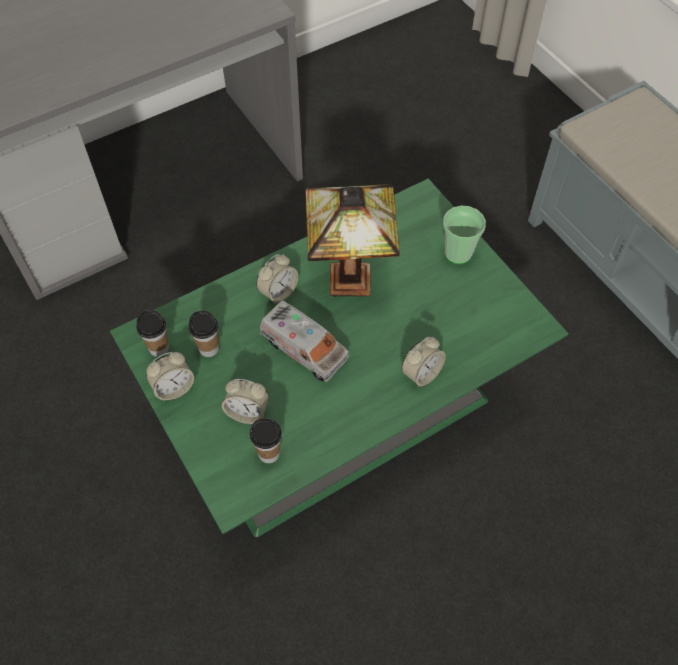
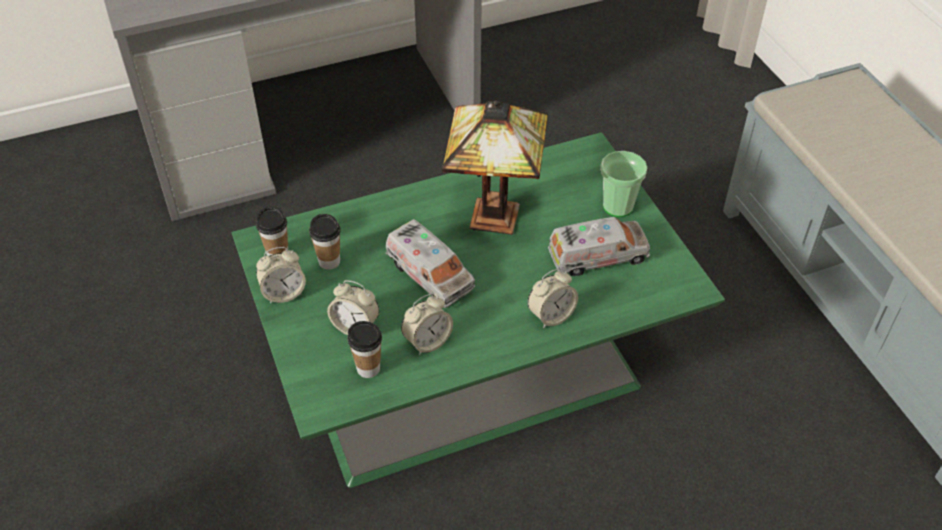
camera: 10 degrees right, 10 degrees down
(278, 292) = (415, 219): alarm clock -> alarm clock (427, 341)
(450, 307) = (597, 257): none -> toy truck

